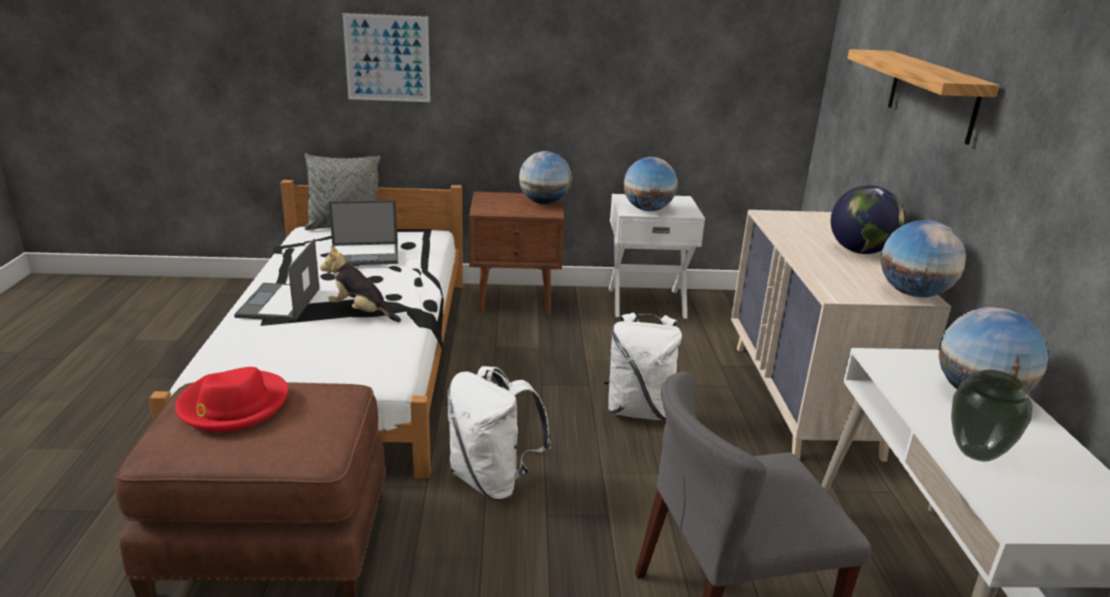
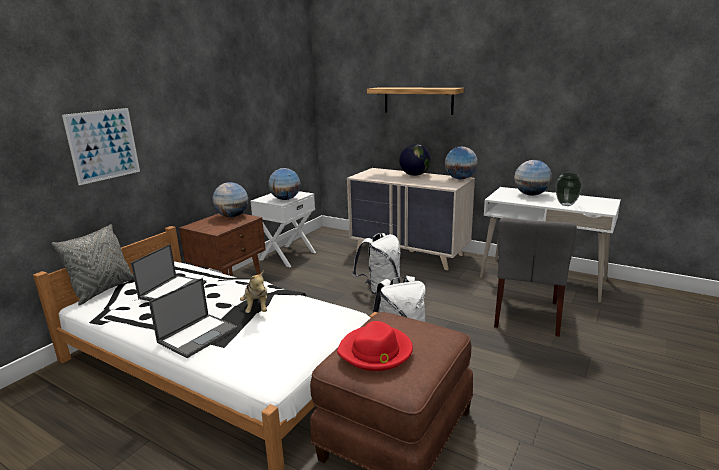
camera: 55 degrees left, 5 degrees down
(279, 303) = (198, 335): laptop -> laptop turned 90 degrees counterclockwise
(361, 312) = (257, 308): plush toy -> plush toy turned 75 degrees counterclockwise

